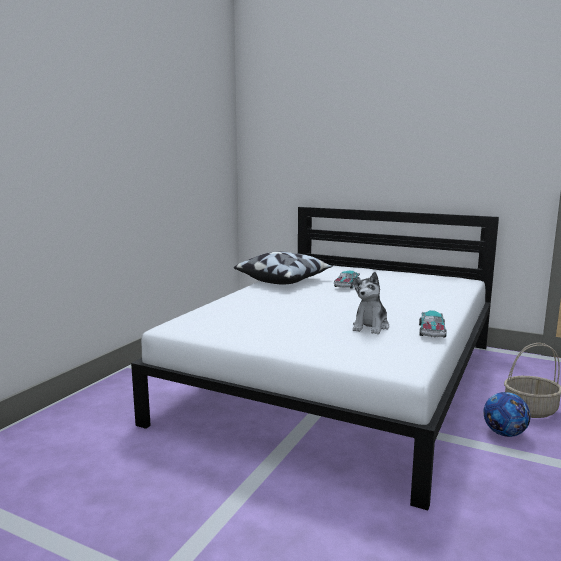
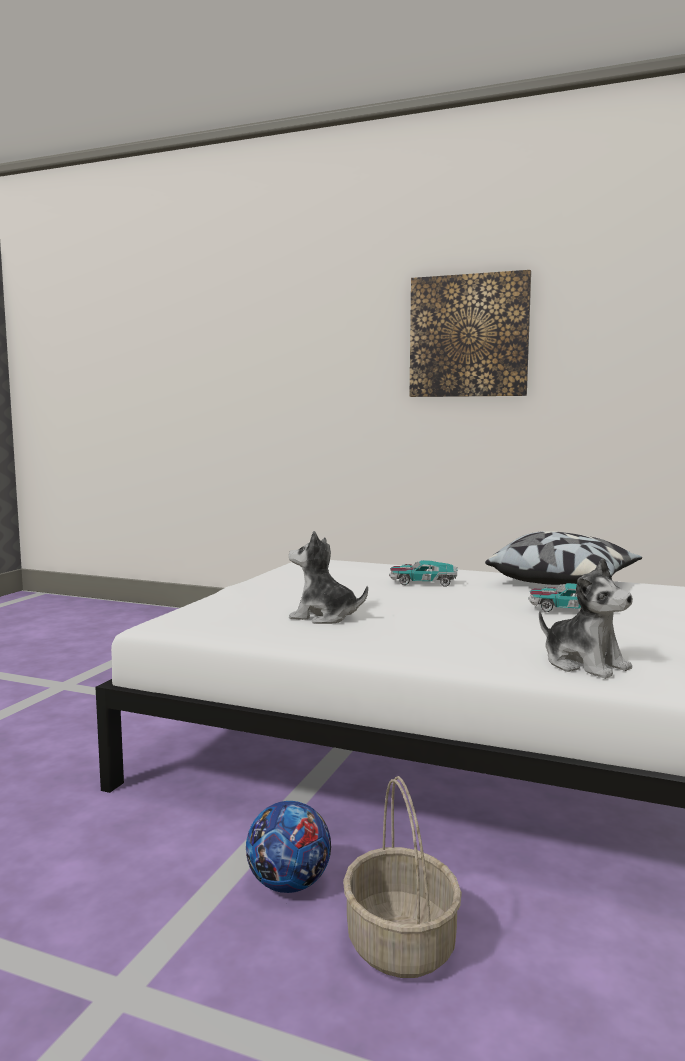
camera: 85 degrees right, 5 degrees down
(122, 117) = (469, 336): none -> picture
(432, 331) = (303, 642): toy car -> toy car (423, 582)
(442, 292) = (584, 664): none -> plush toy

